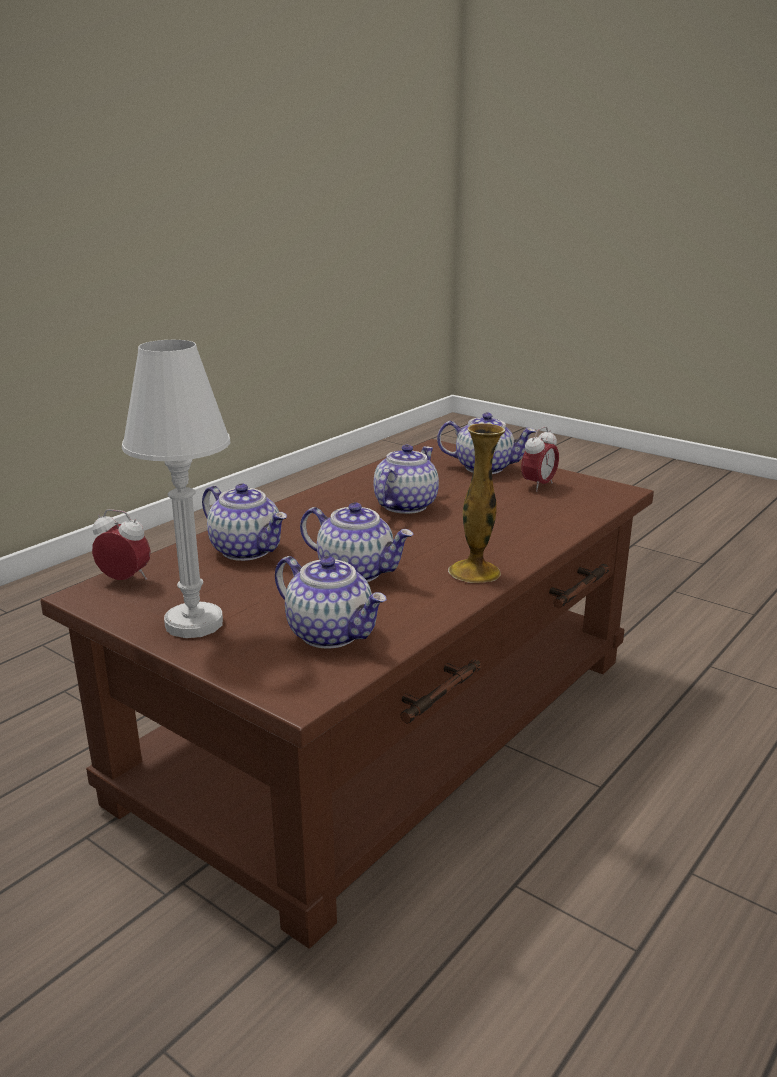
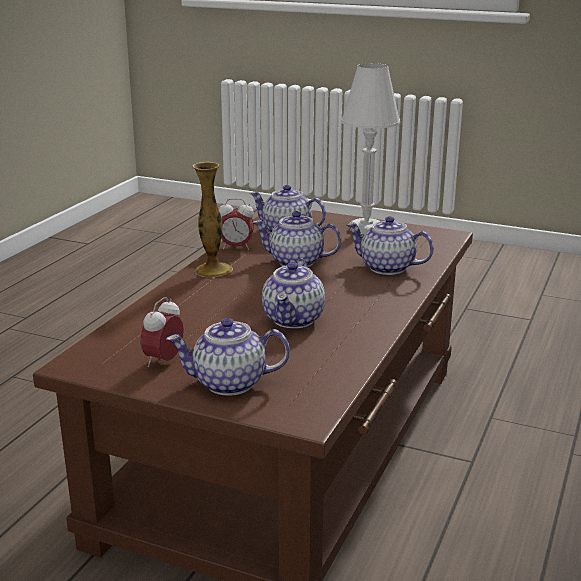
camera: 165 degrees right, 0 degrees up
(125, 580) = (439, 243): alarm clock -> alarm clock (236, 247)

